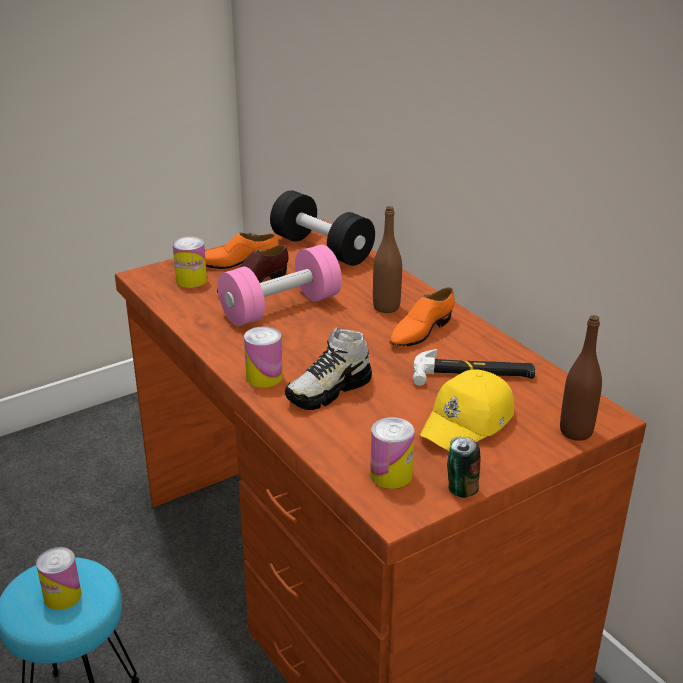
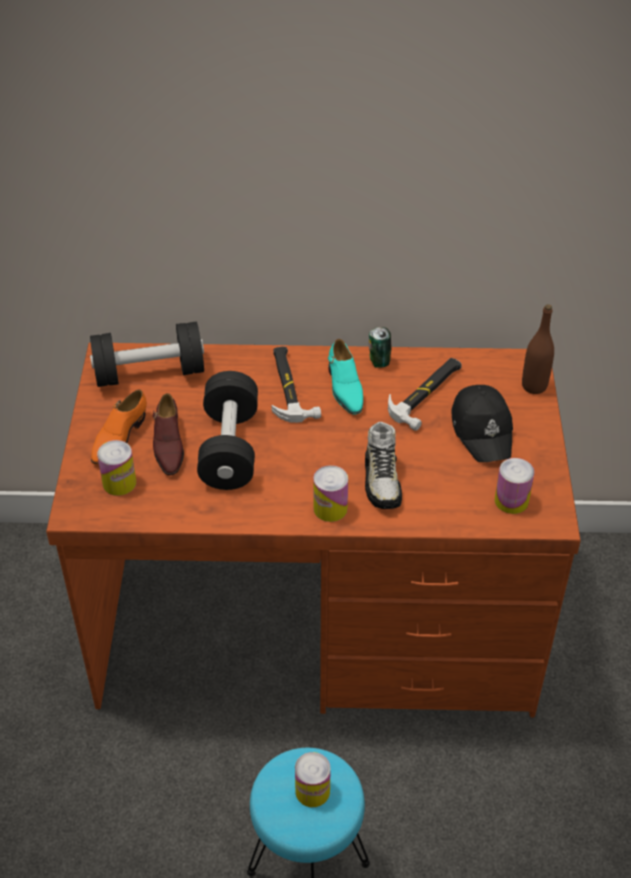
camera: 55 degrees left, 15 degrees up
(281, 308) = (229, 448): pink dumbbell -> black dumbbell
(386, 307) = (289, 387): brown bottle -> hammer
(420, 331) = (344, 388): orange shoe -> turquoise shoe
(461, 489) = (551, 475): can -> can (379, 362)
(468, 422) = (483, 430): yellow cap -> black cap

